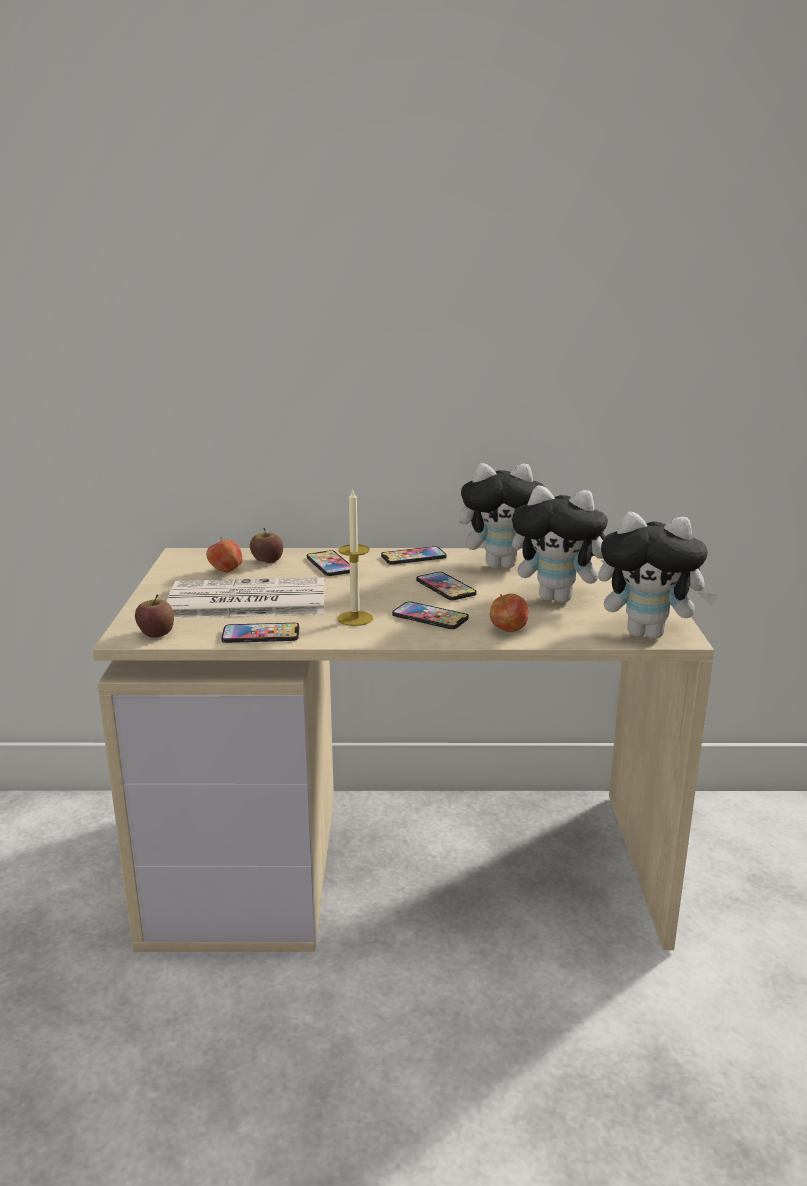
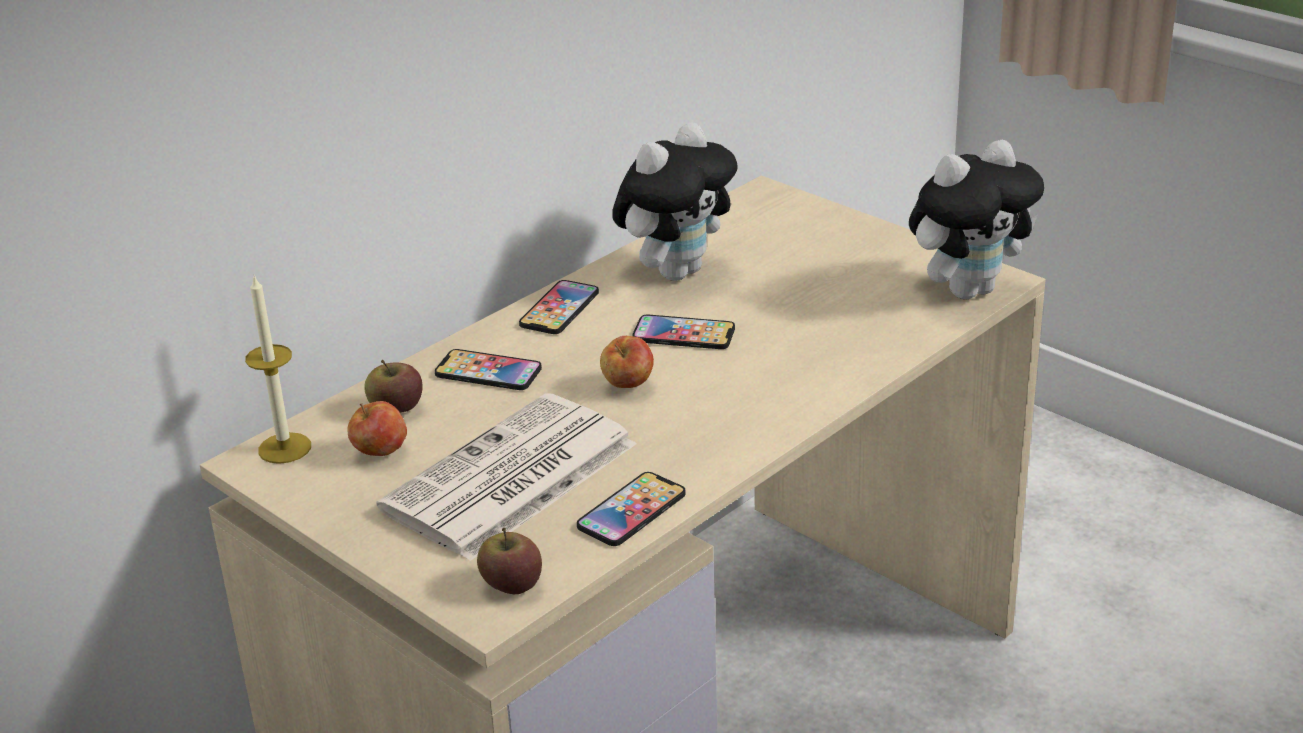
camera: 45 degrees left, 10 degrees up
(355, 618) = (681, 429): candle -> candle (284, 448)
(430, 617) = (749, 383): phone -> none
(508, 631) = (854, 357): apple -> apple (628, 386)
(559, 598) = (817, 288): plush toy -> none

